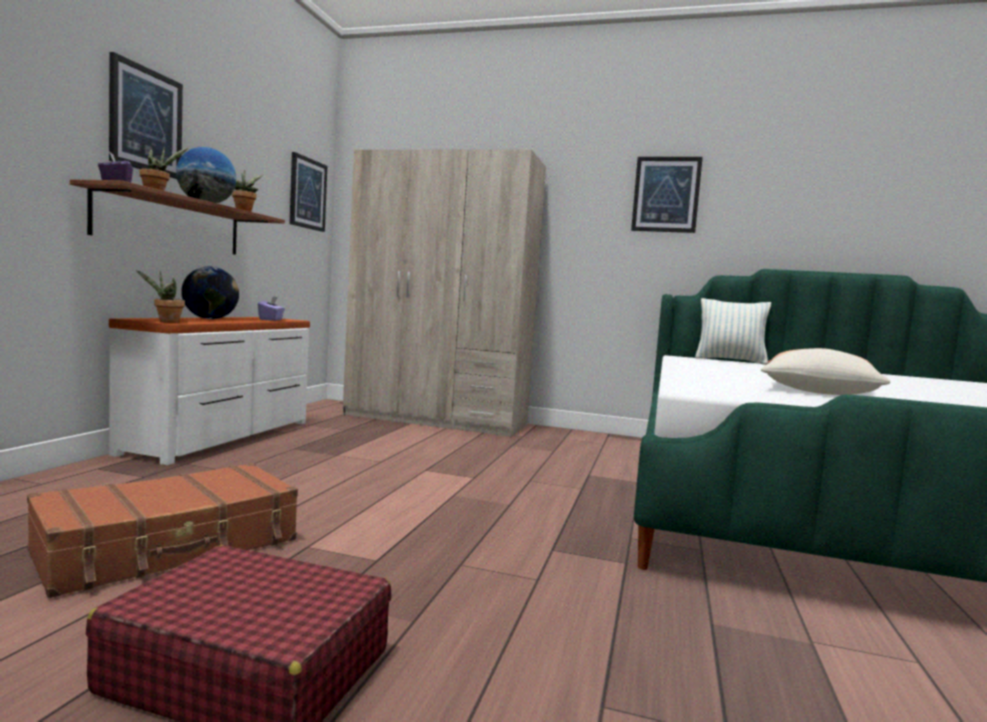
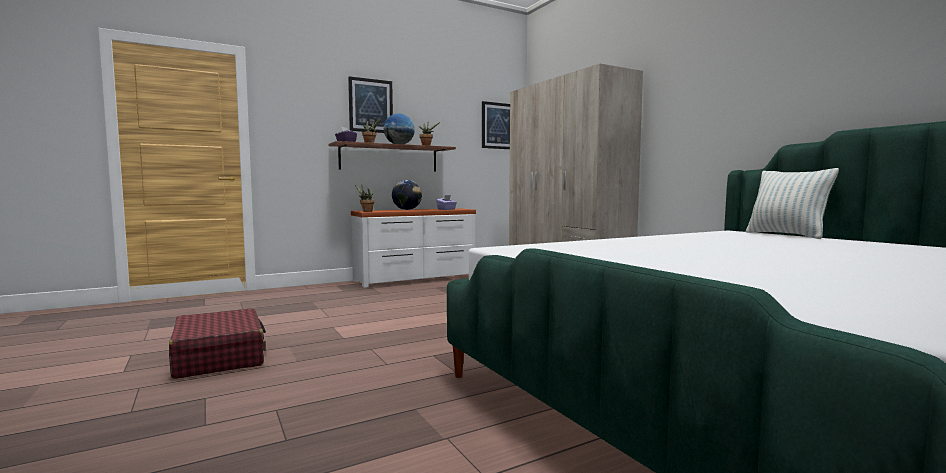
camera: 45 degrees right, 0 degrees up
(170, 547) = (291, 316): brown suitcase -> none
(666, 194) = (743, 71): picture -> none
(818, 391) = (656, 255): pillow -> none

